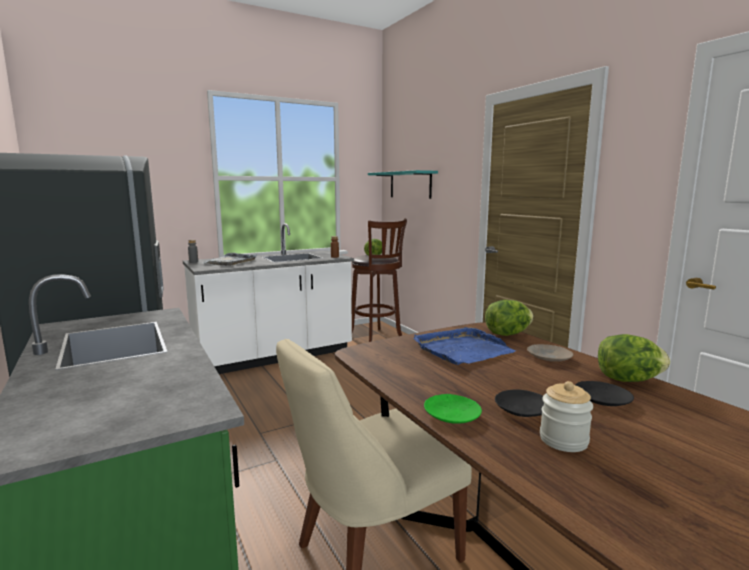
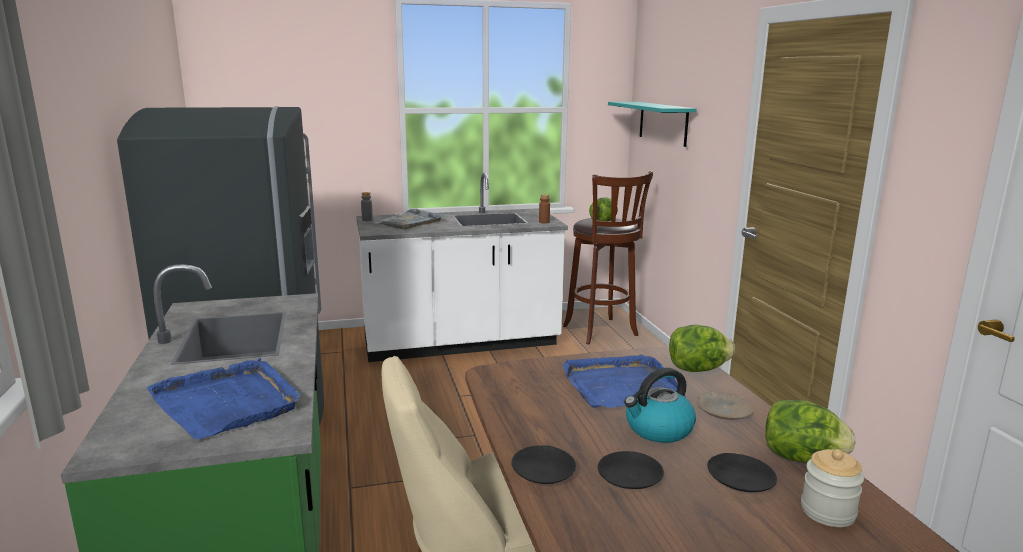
camera: 15 degrees right, 5 degrees up
(135, 393) = (228, 402): none -> blue tray
(451, 415) = (543, 471): green plate -> black plate
(514, 374) = (658, 429): none -> kettle
(563, 440) = (646, 523): jar -> jar (827, 512)

